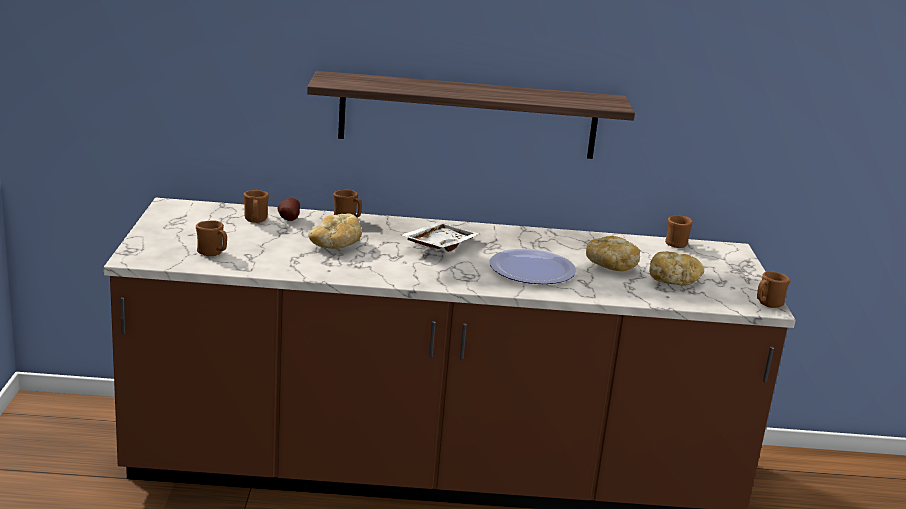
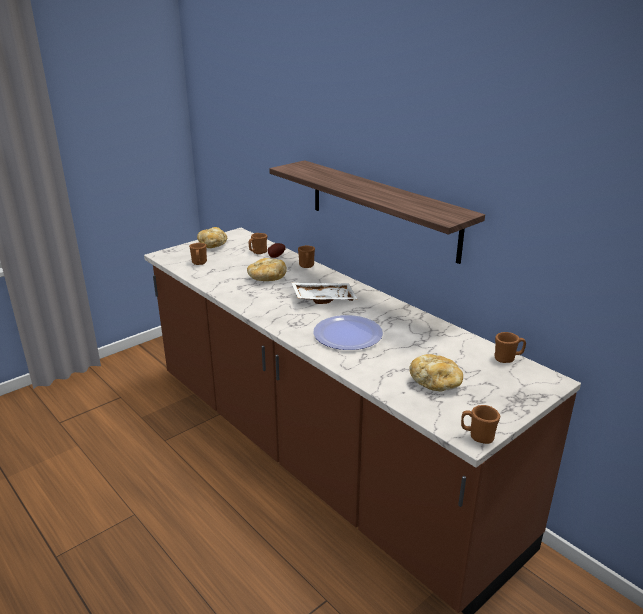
camera: 50 degrees right, 5 degrees up
(609, 266) = (409, 353): bread -> bread (213, 245)

